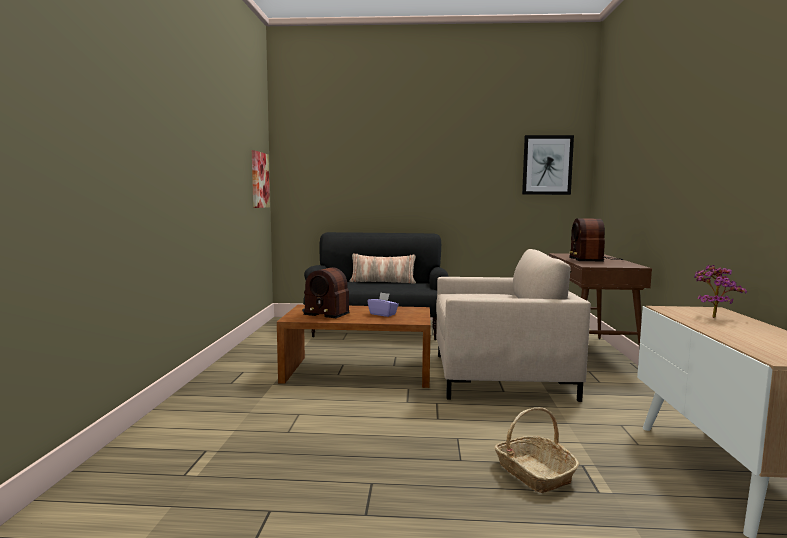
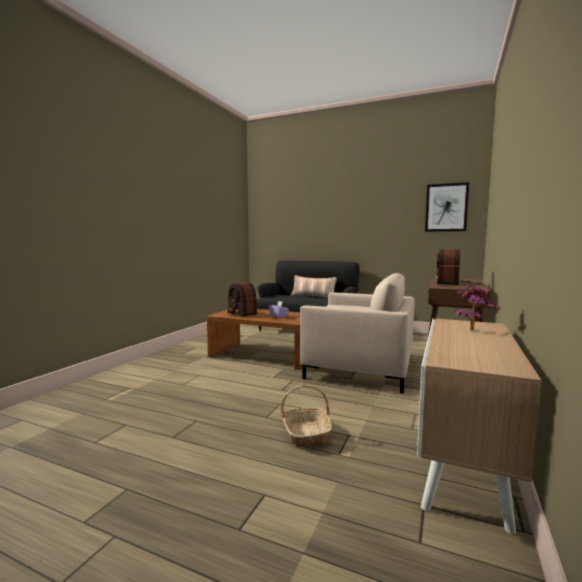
camera: 20 degrees right, 0 degrees up
(259, 180) = (236, 225): picture -> none

